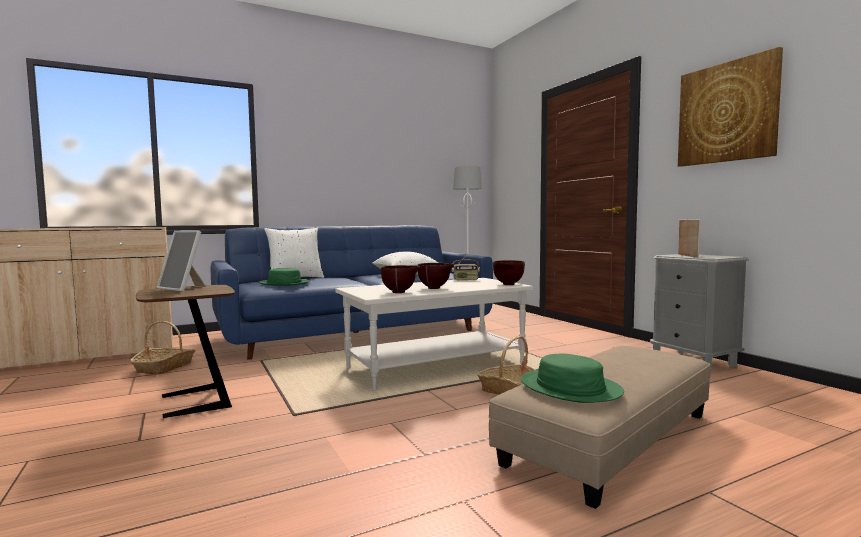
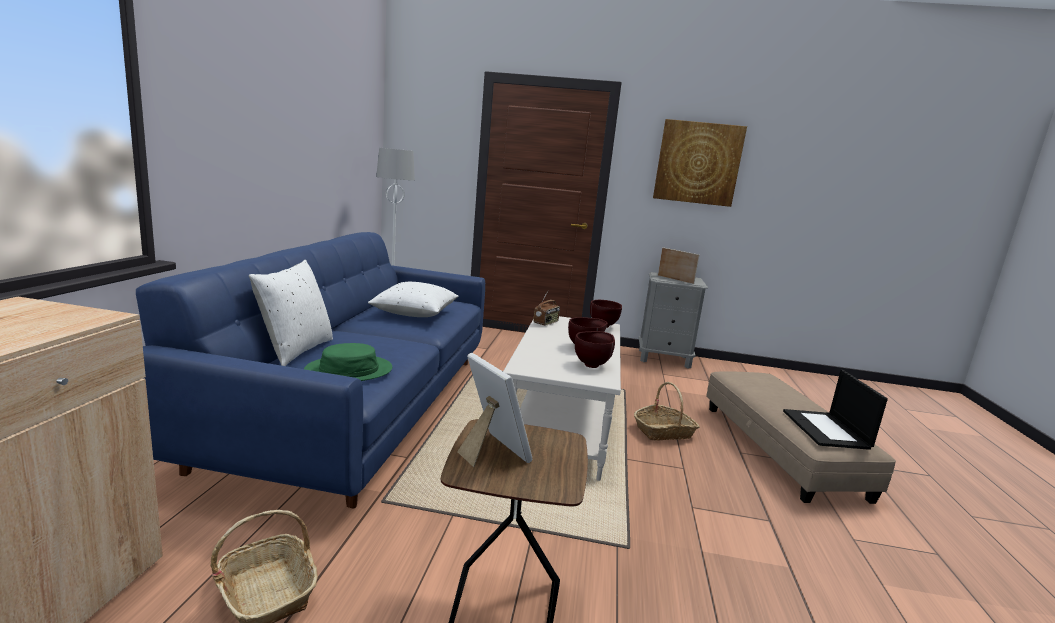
camera: 55 degrees left, 10 degrees up
(183, 288) = (491, 452): picture frame -> picture frame turned 105 degrees counterclockwise
(569, 388) = (826, 430): green hat -> laptop

